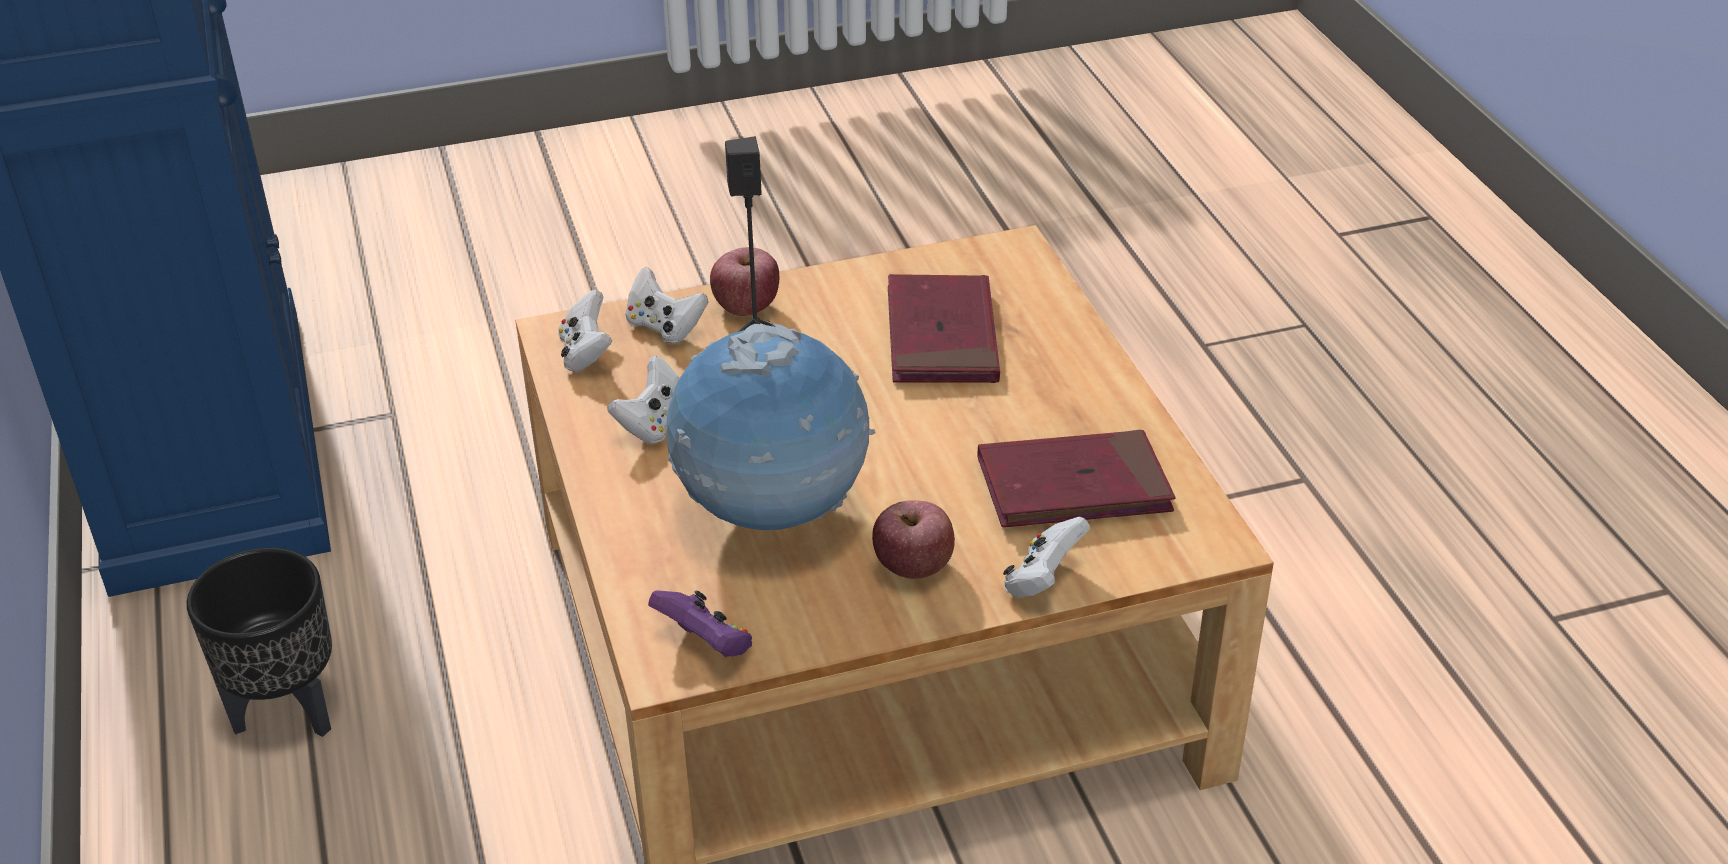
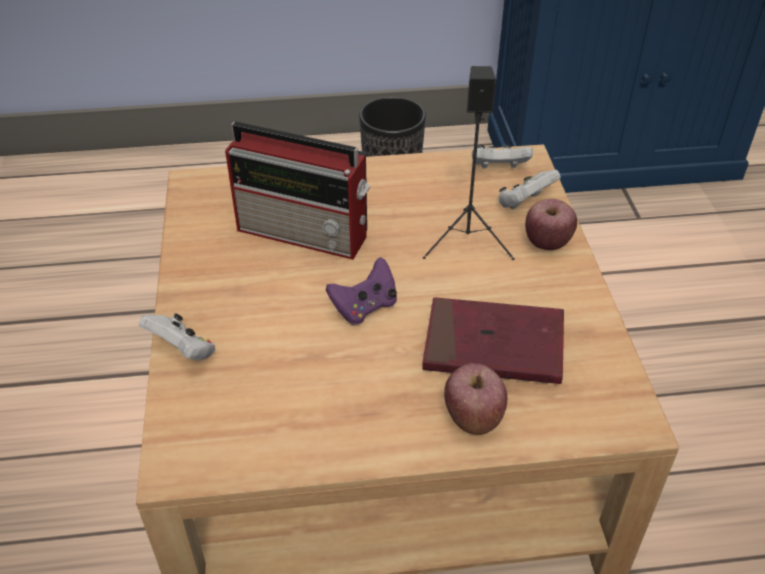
camera: 100 degrees right, 5 degrees up
(654, 423) = (415, 192): white game controller -> none
(706, 645) = (202, 197): purple game controller -> purple game controller (365, 307)
(772, 514) = (305, 233): globe -> radio
(913, 567) = (227, 289): apple -> apple (473, 418)
(1073, 487) = (277, 391): red book -> none

